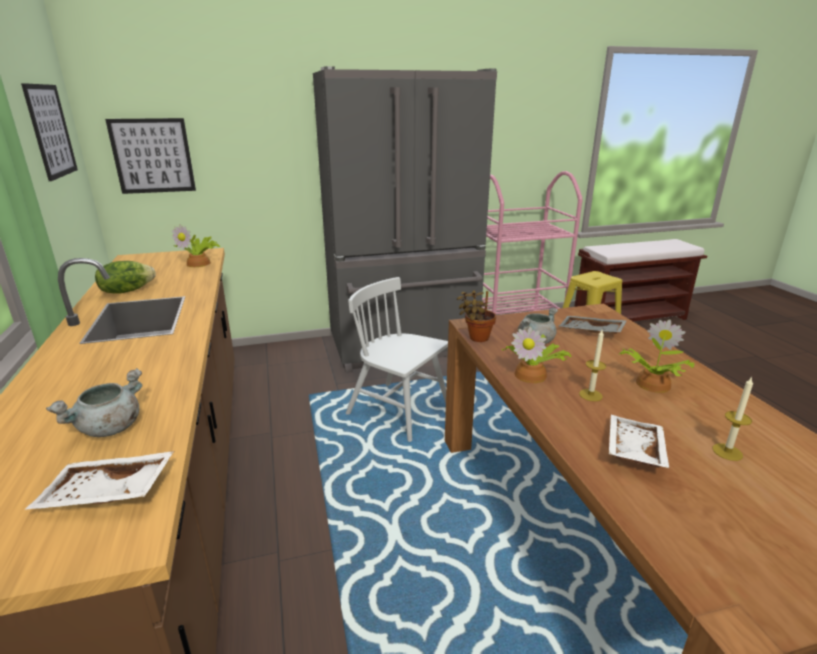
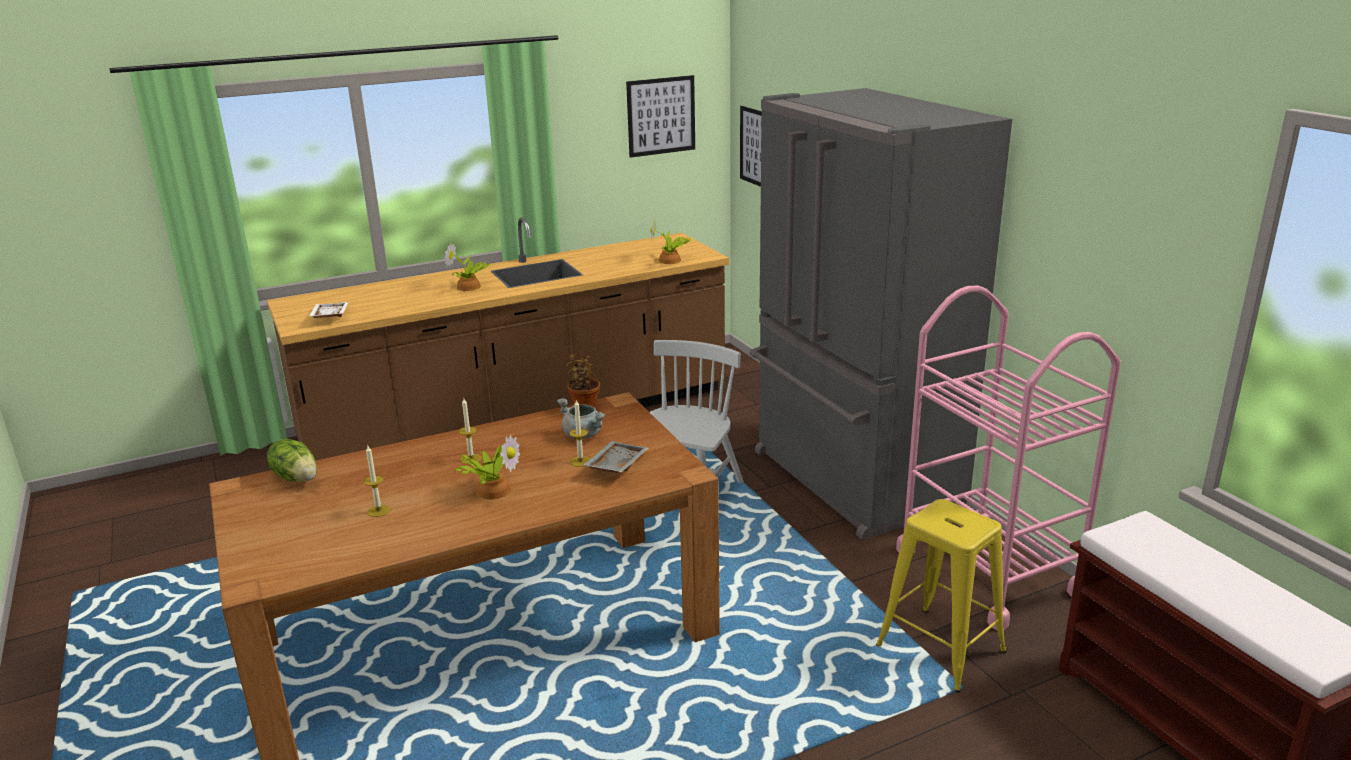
camera: 80 degrees right, 0 degrees up
(109, 429) = (385, 303): grey cooking pot -> none
(127, 291) = (589, 257): lettuce -> lettuce (297, 477)
(532, 374) = (509, 434): potted plant -> potted plant (469, 287)
(586, 344) = (580, 461): none -> candle
(632, 450) = (387, 471): white tray -> none

